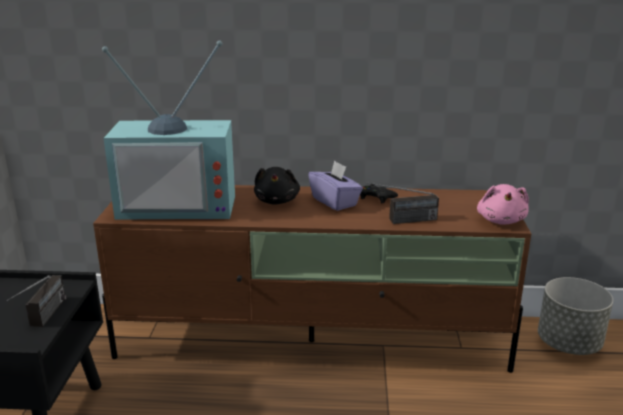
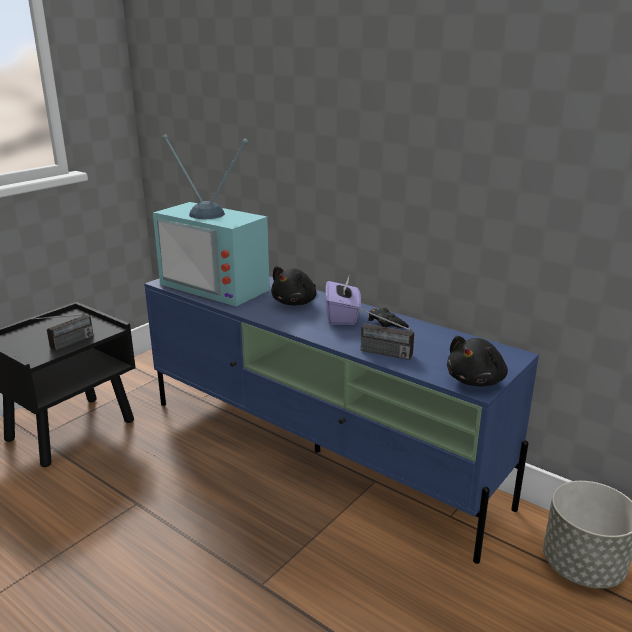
camera: 35 degrees right, 0 degrees up
(314, 341) = (318, 452): brown tv stand -> blue tv stand
(501, 220) = (476, 380): pink plush toy -> black plush toy

